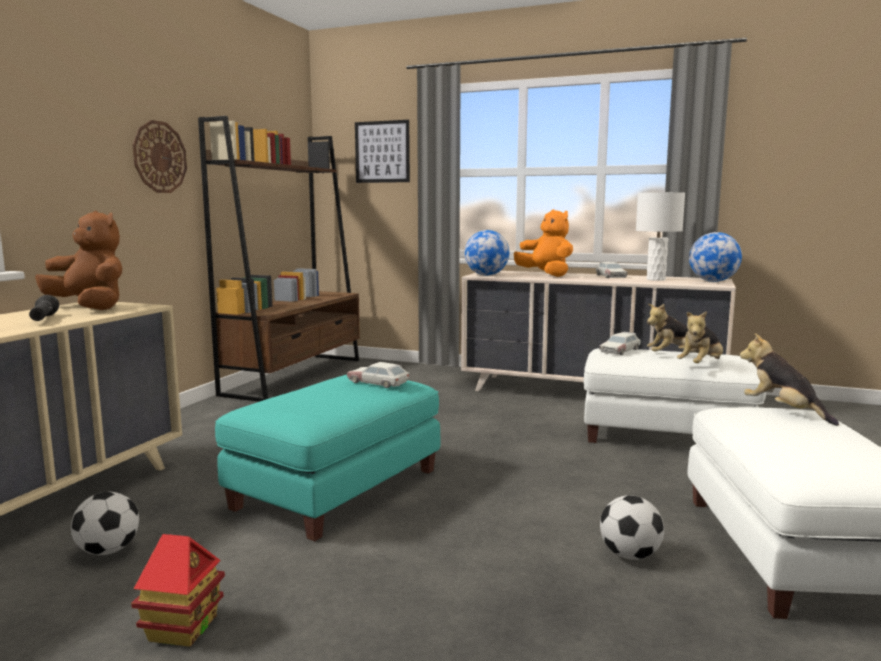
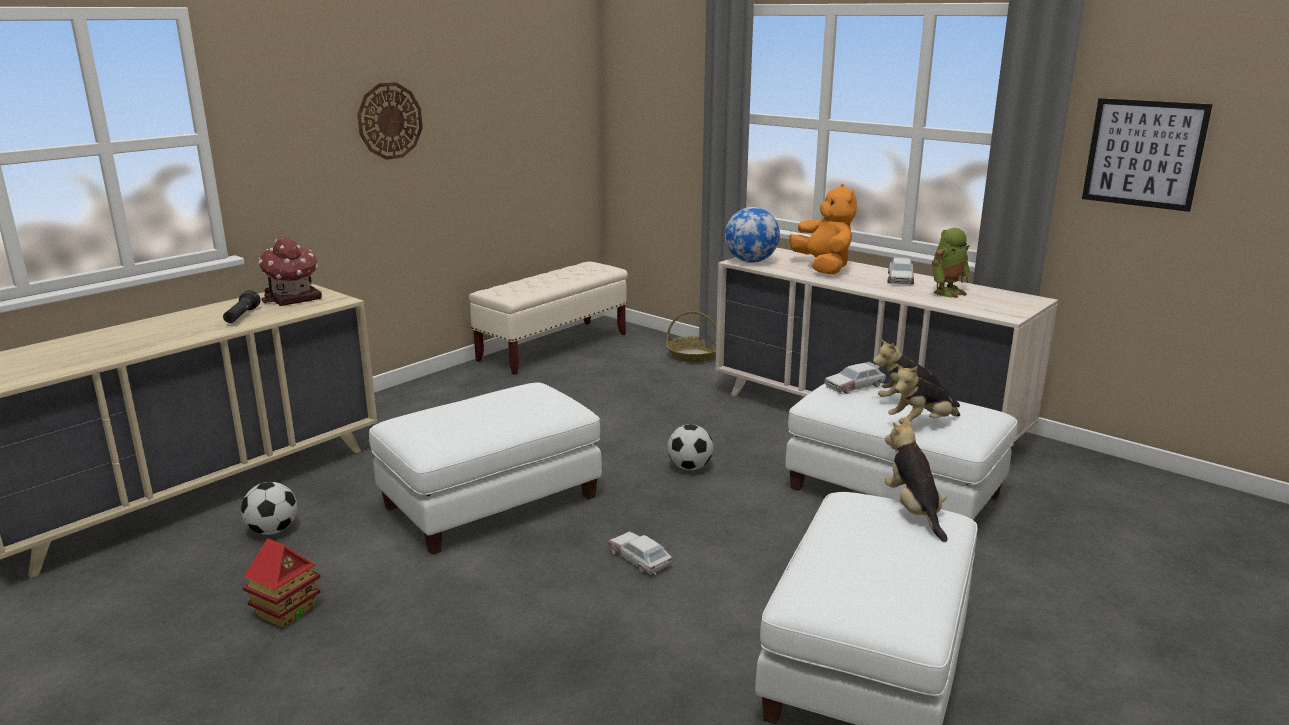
camera: 20 degrees right, 10 degrees up
(90, 307) = (293, 298): brown plush toy -> toy house
(295, 376) = (553, 347): brown bookcase -> beige bench
(338, 488) = (492, 501): turquoise ottoman -> white ottoman
(378, 383) = (539, 403): toy car -> toy car (640, 559)
(382, 152) = (671, 83): picture -> picture (1144, 153)
(419, 371) = (693, 355): none -> basket
(630, 555) = (696, 629): football -> football (690, 467)
(655, 279) = (947, 292): white table lamp -> toy robot
(713, 281) = (1015, 305): globe -> none

